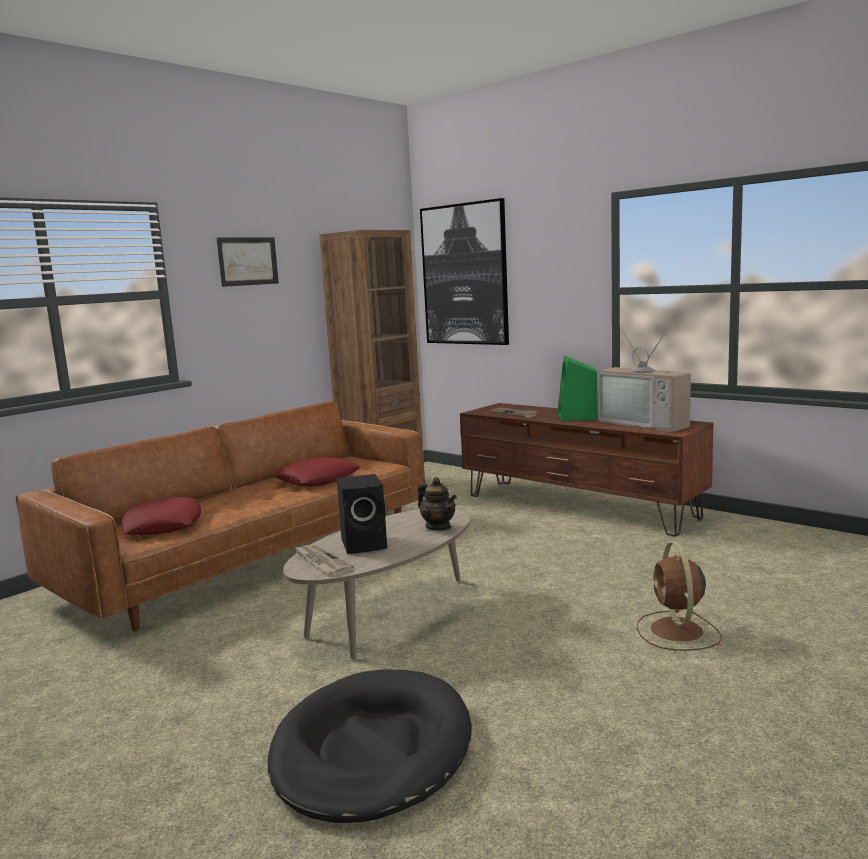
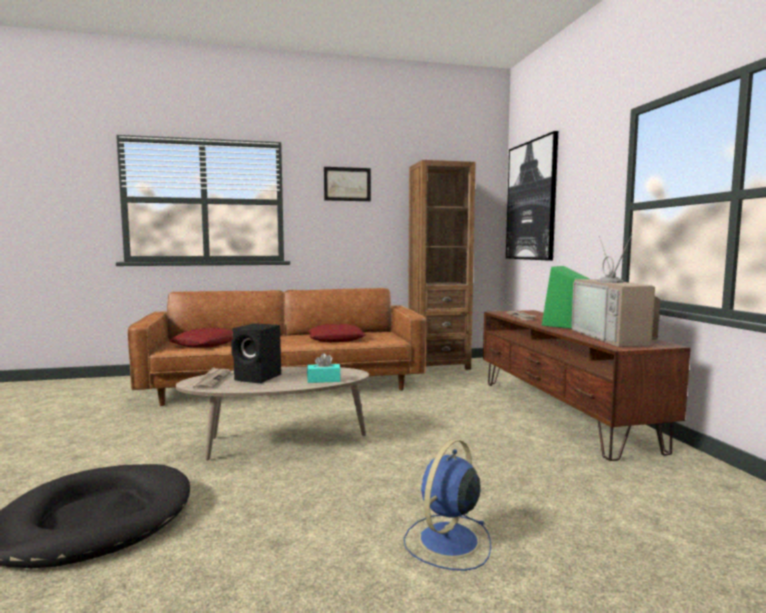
camera: 35 degrees right, 5 degrees down
(438, 527) = (324, 380): teapot -> turquoise tissue box
(677, 632) = (447, 541): brown fan -> blue fan

